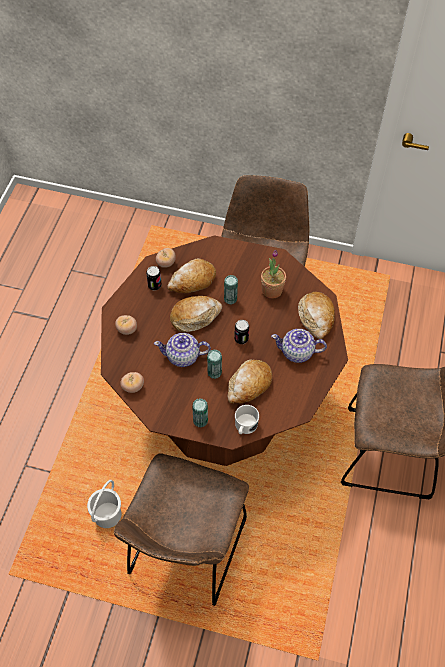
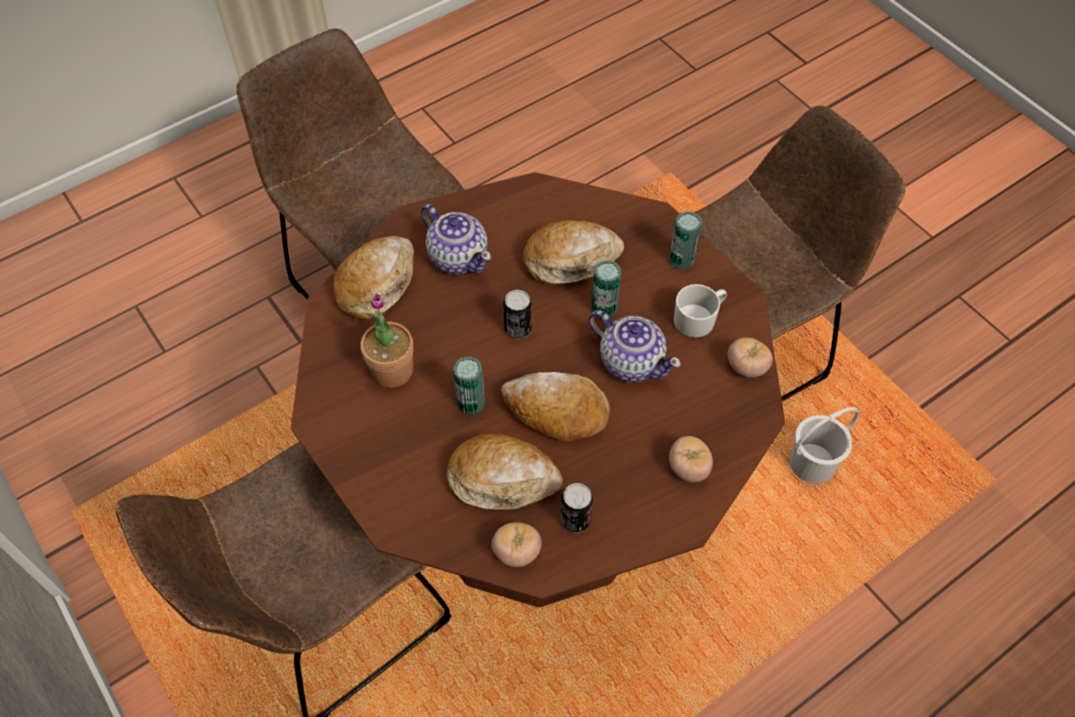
camera: 140 degrees left, 0 degrees up
(245, 426) = (626, 216): white mug -> white mug (698, 318)

